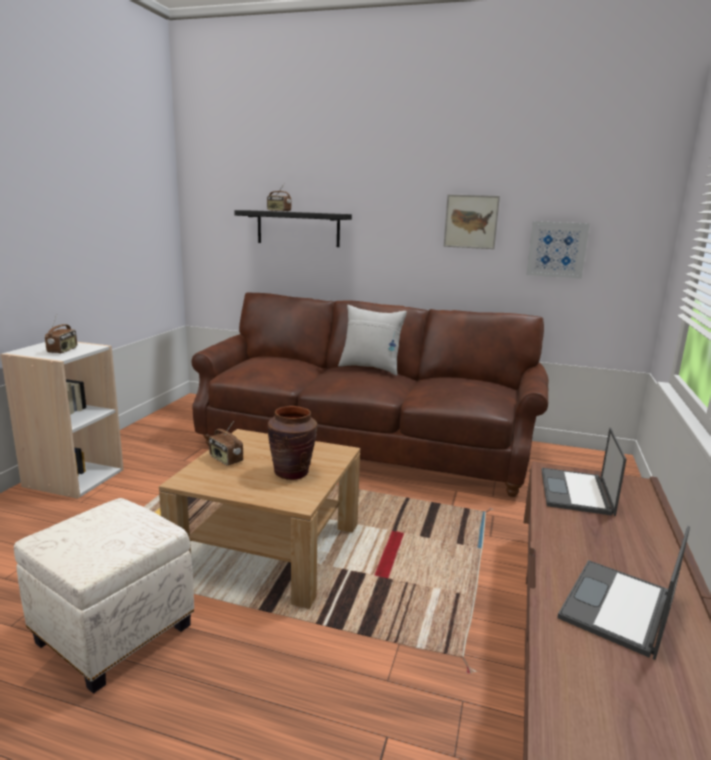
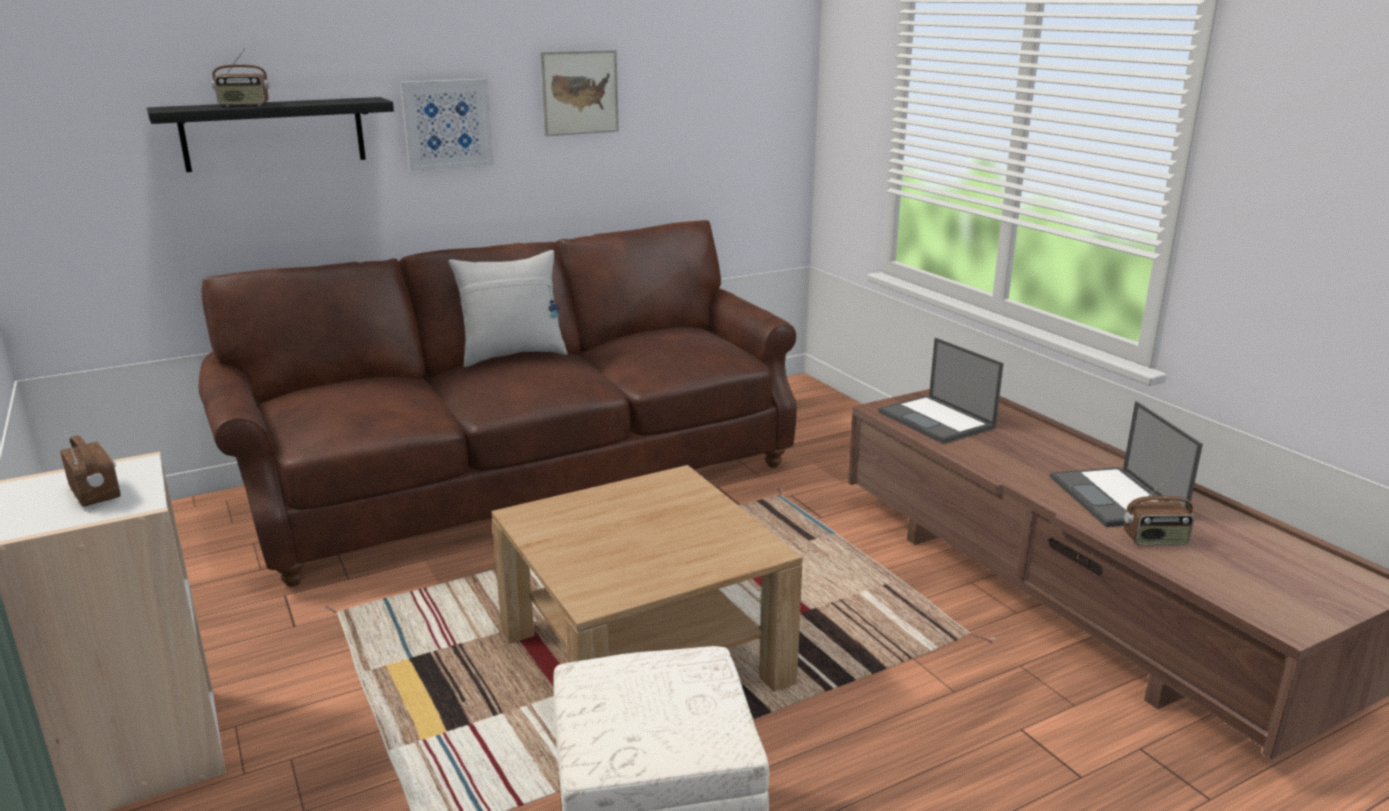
camera: 45 degrees left, 5 degrees up
(225, 460) = (578, 552): radio -> radio (1155, 540)
(292, 472) = (686, 526): brown vase -> none
(557, 249) = (696, 122): picture -> picture (447, 124)

